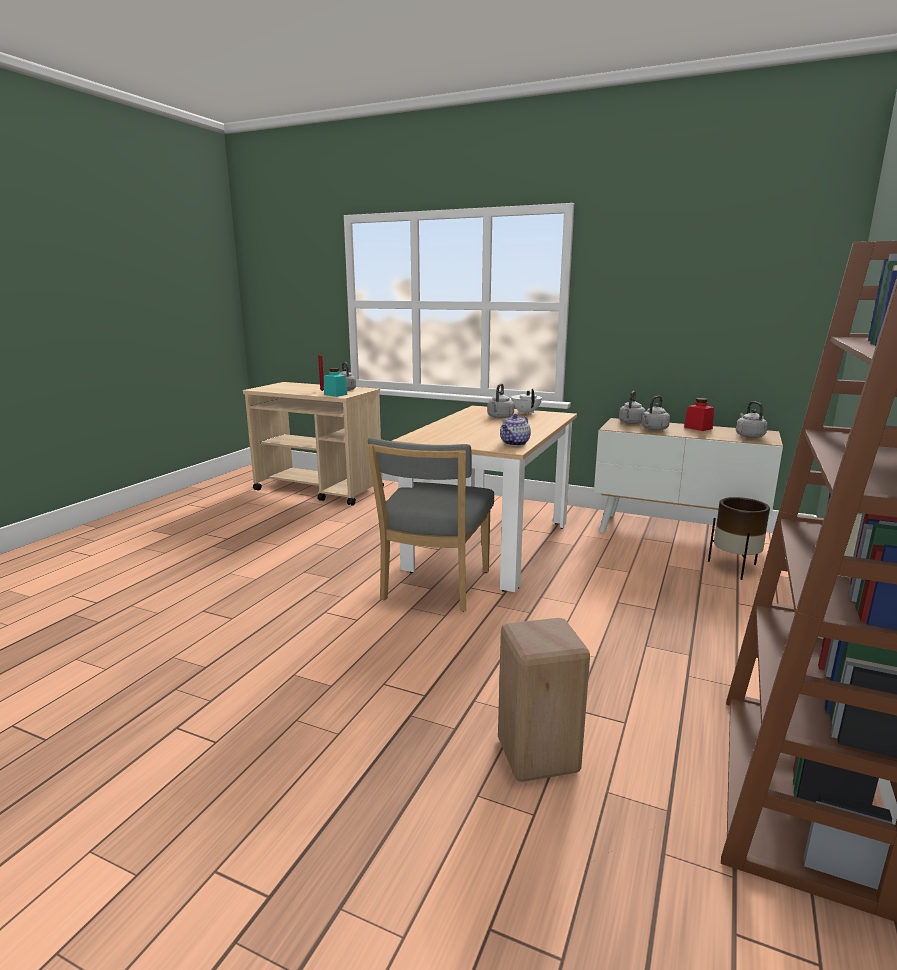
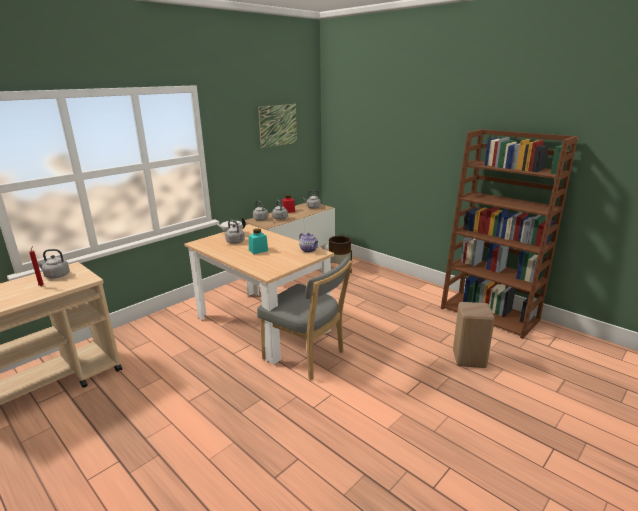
camera: 70 degrees left, 5 degrees up
(335, 394) = (76, 282): turquoise jar -> turquoise jar (258, 250)
(727, 272) = (278, 125): none -> picture

